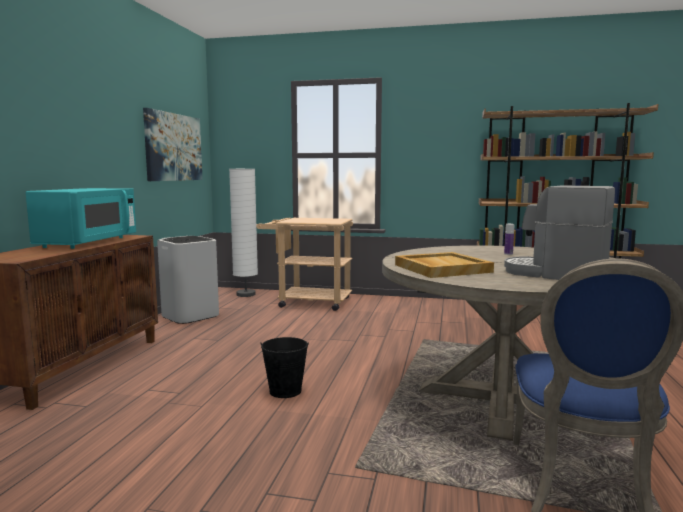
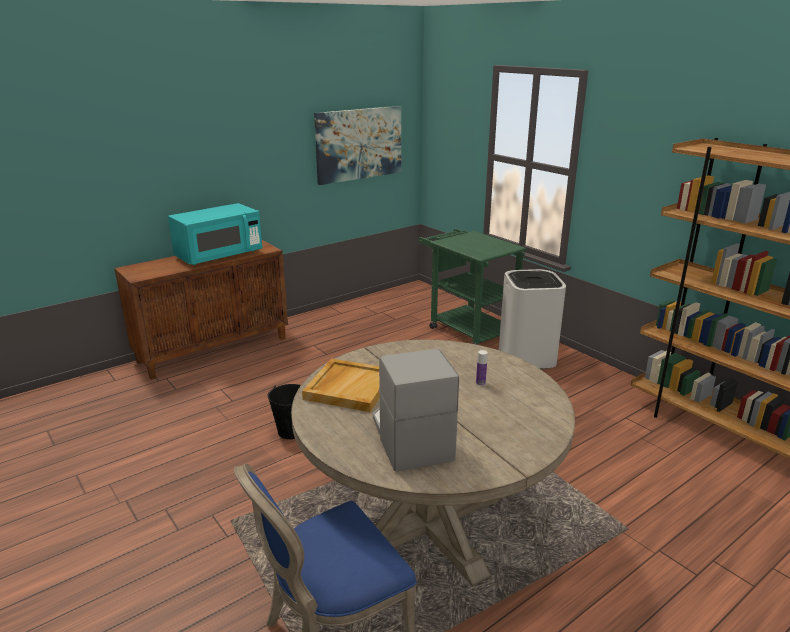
camera: 40 degrees right, 15 degrees up
(190, 315) = (346, 315): white trash can -> white trash can (526, 357)
(246, 294) = (428, 299): white floor lamp -> none
(308, 302) = (466, 328): beige cart -> green cart

